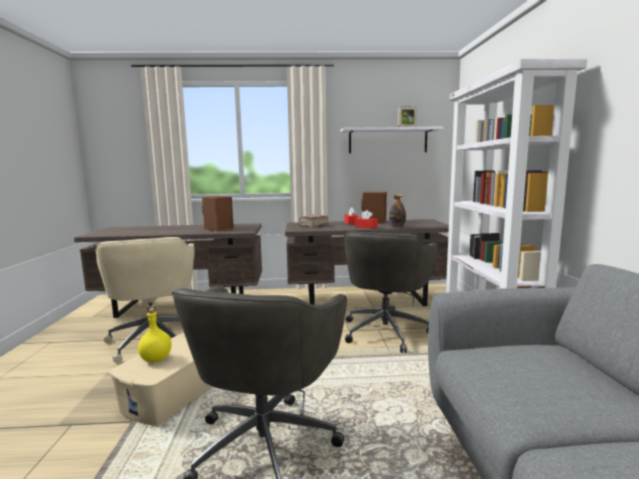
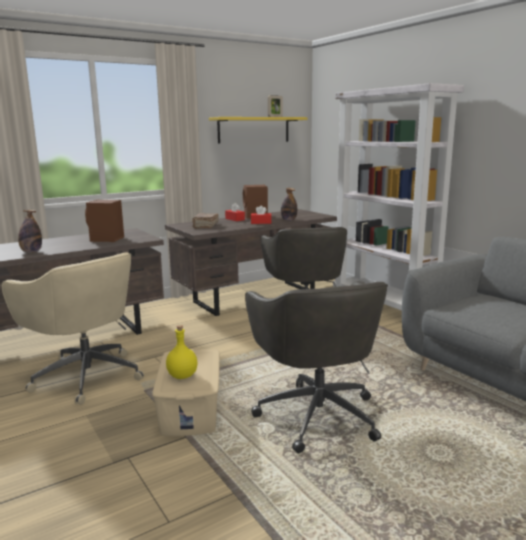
camera: 30 degrees left, 5 degrees up
(152, 232) = (31, 252): none -> bottle
(388, 141) = (254, 130): white shelf -> yellow shelf

